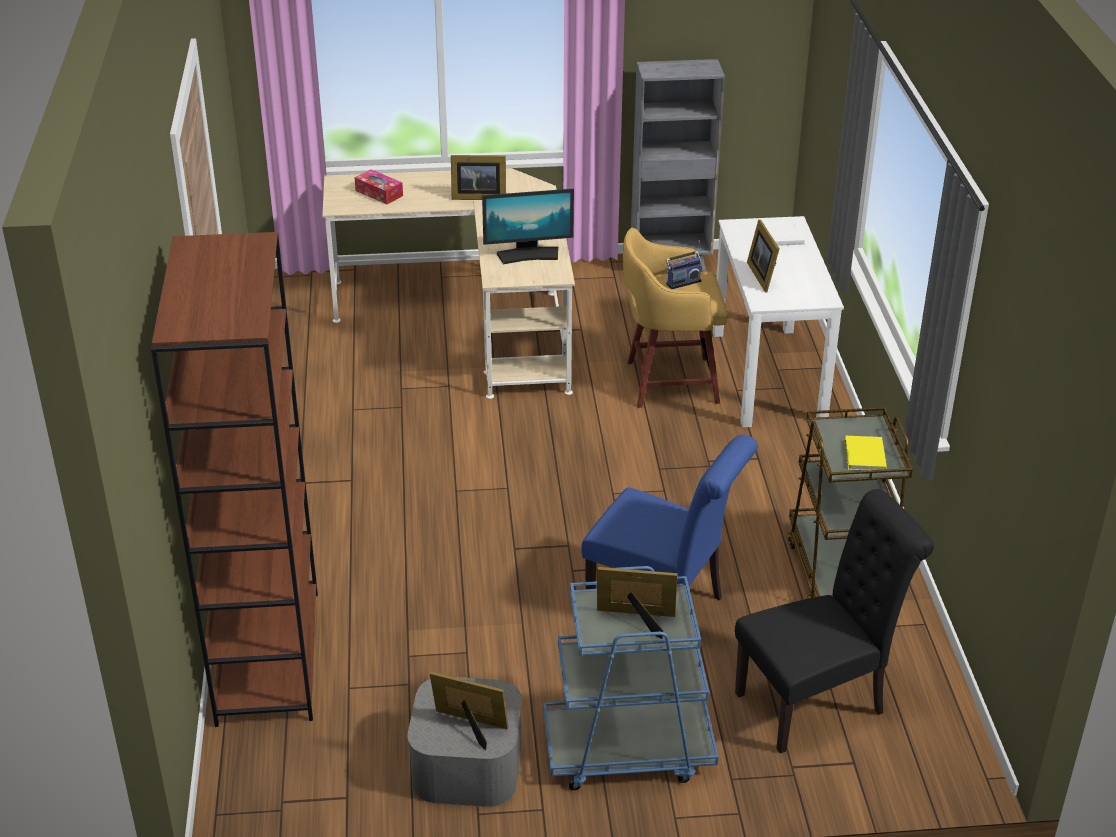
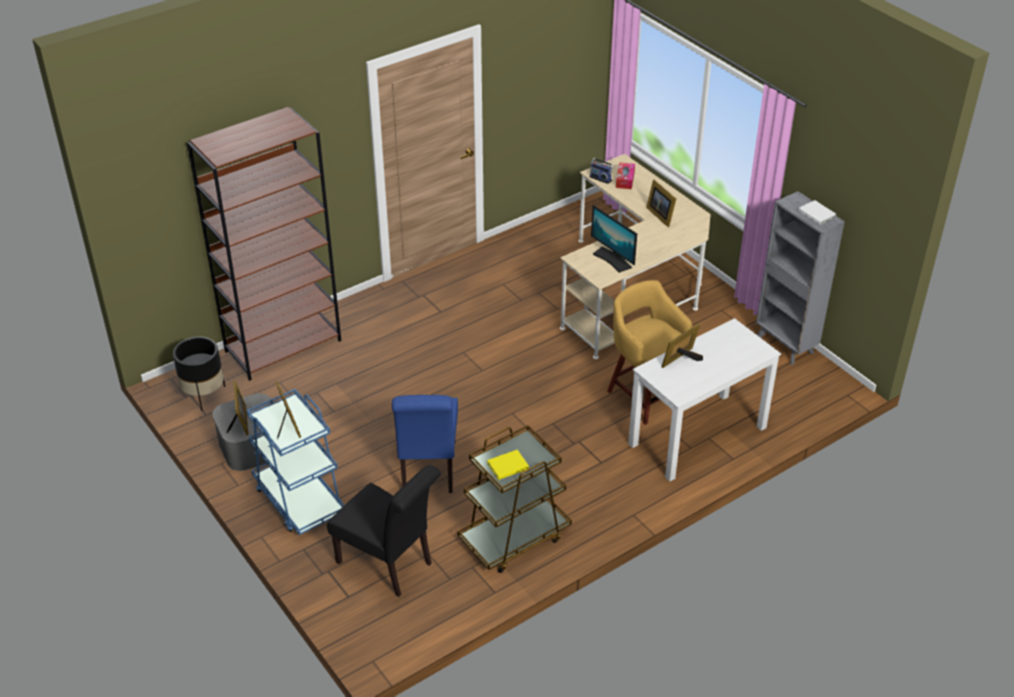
camera: 60 degrees right, 5 degrees up
(296, 784) = (204, 395): none -> black planter
(682, 282) = (662, 334): radio -> radio (601, 178)
(780, 237) = (739, 351): white book -> white book (816, 213)

